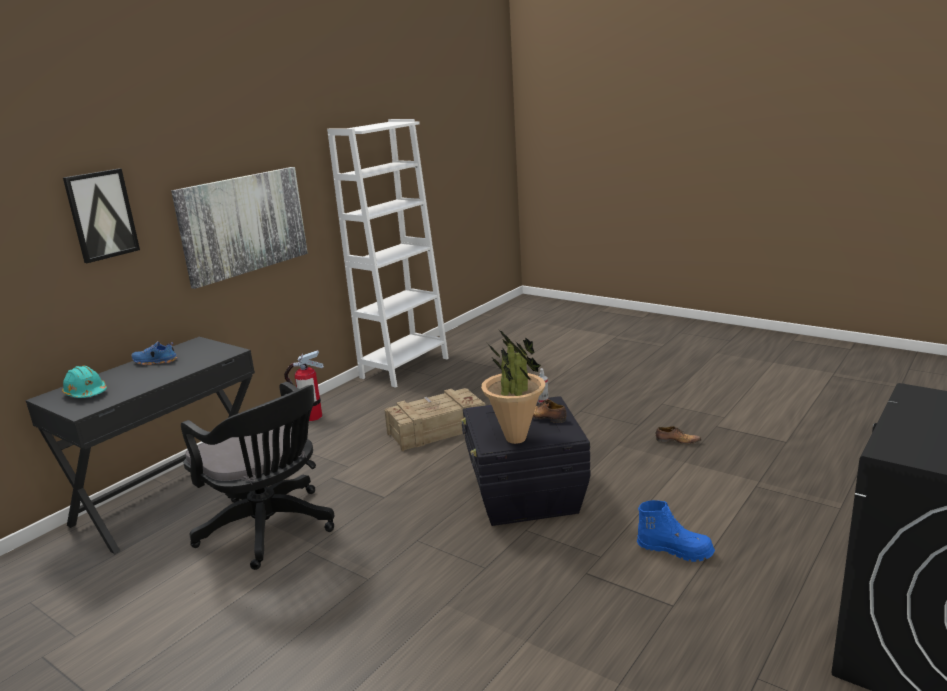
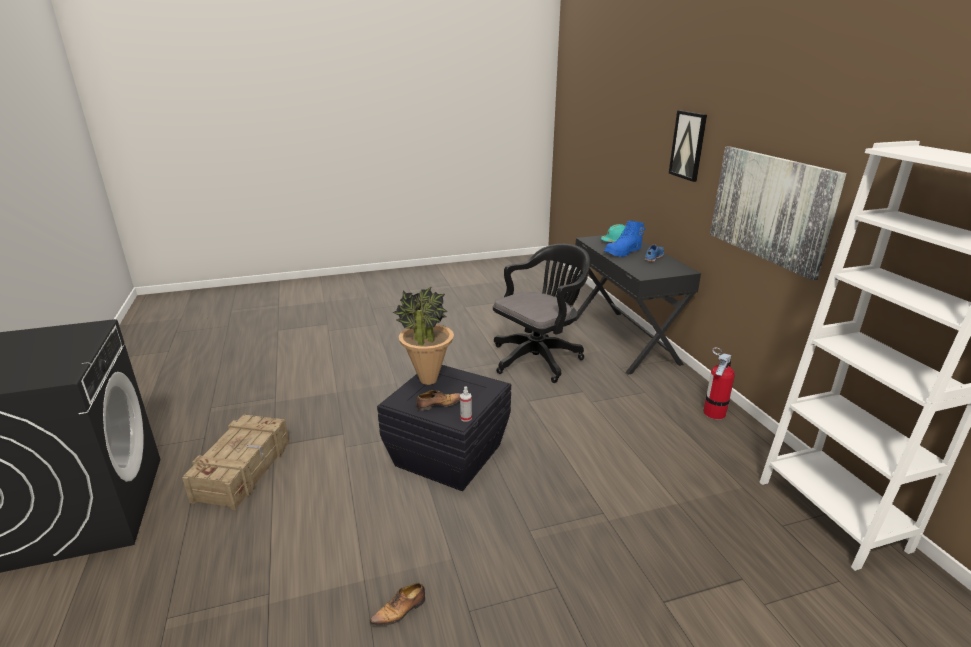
camera: 125 degrees right, 5 degrees up
(271, 530) = (539, 358): black office chair -> black office chair turned 150 degrees clockwise
(436, 430) = (614, 463): crate -> crate (244, 470)
(675, 550) = (299, 479): blue boot -> blue boot (623, 252)

